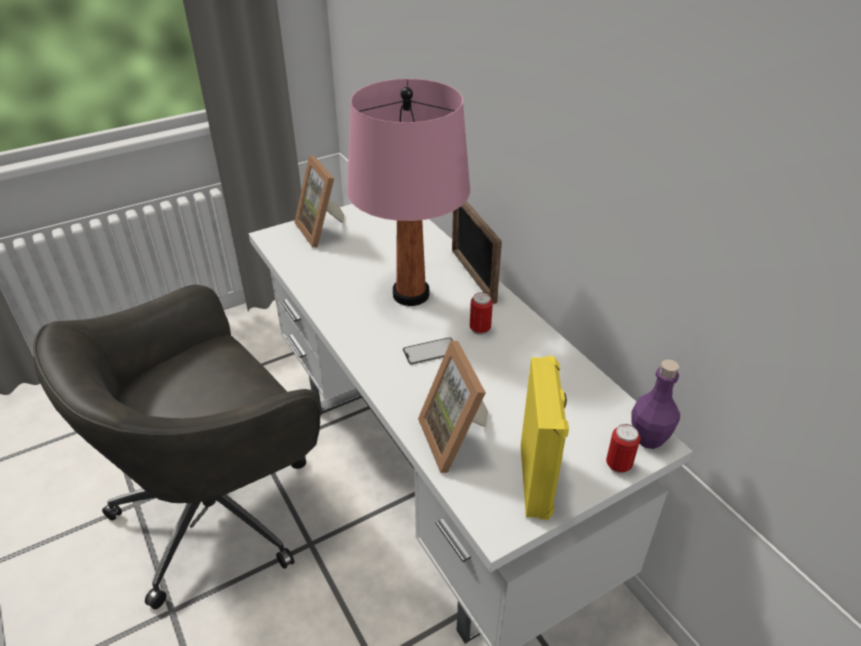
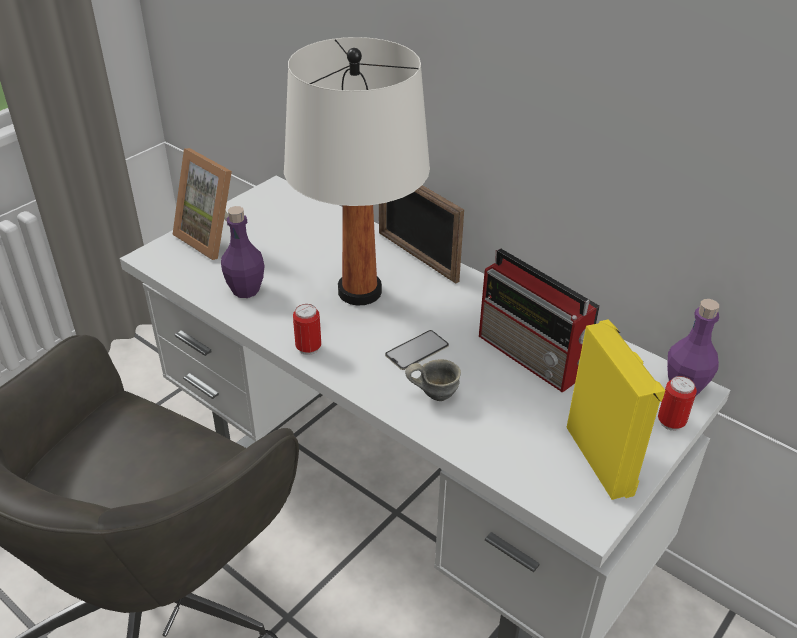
camera: 20 degrees left, 0 degrees up
(324, 275) = (246, 290): none -> purple bottle
(411, 294) = (359, 291): pink table lamp -> white table lamp
(425, 389) = (434, 393): none -> grey mug
(457, 438) = (498, 437): picture frame -> none
(480, 329) = (457, 314): can -> can (308, 348)
(525, 379) = (533, 357): none -> radio

